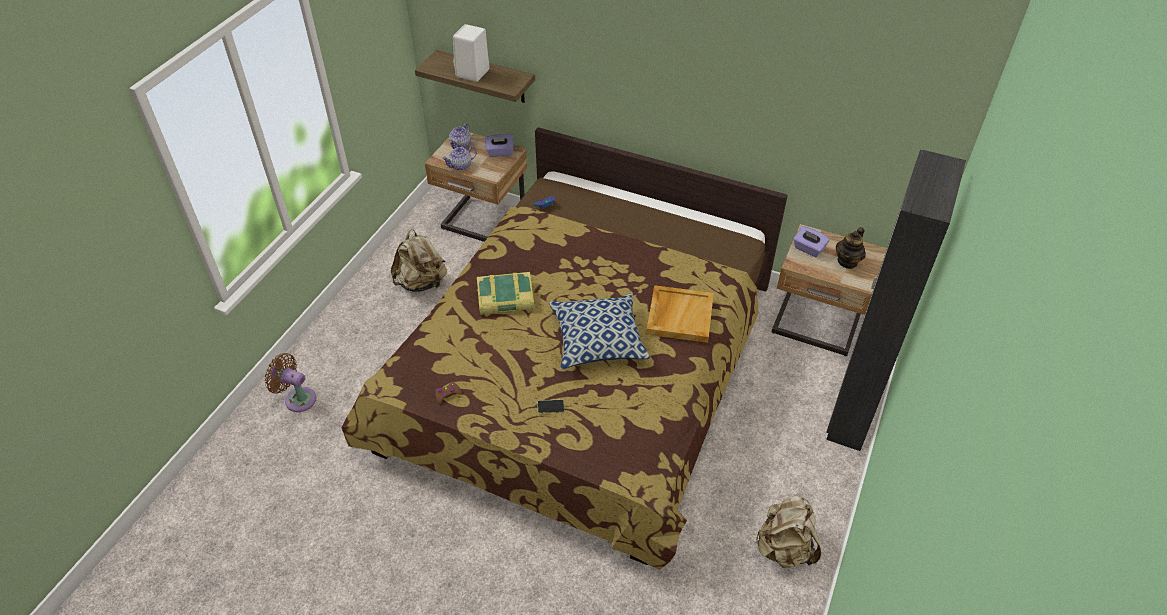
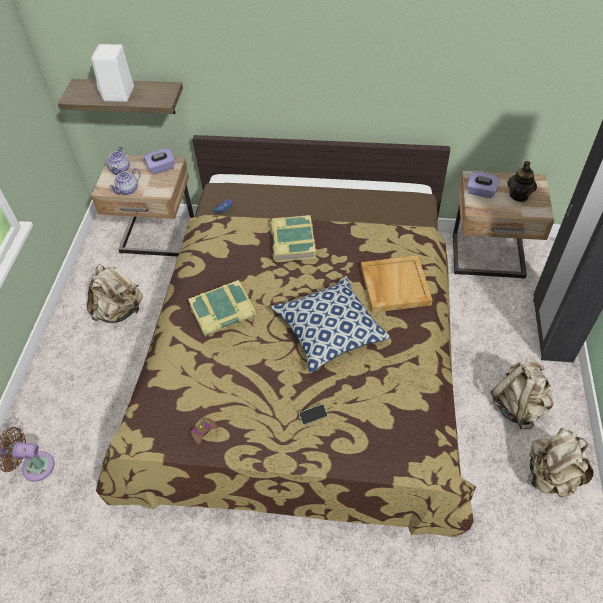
camera: 15 degrees left, 5 degrees up
(597, 252) = (292, 242): none -> book
(781, 475) = (518, 405): none -> beige backpack

